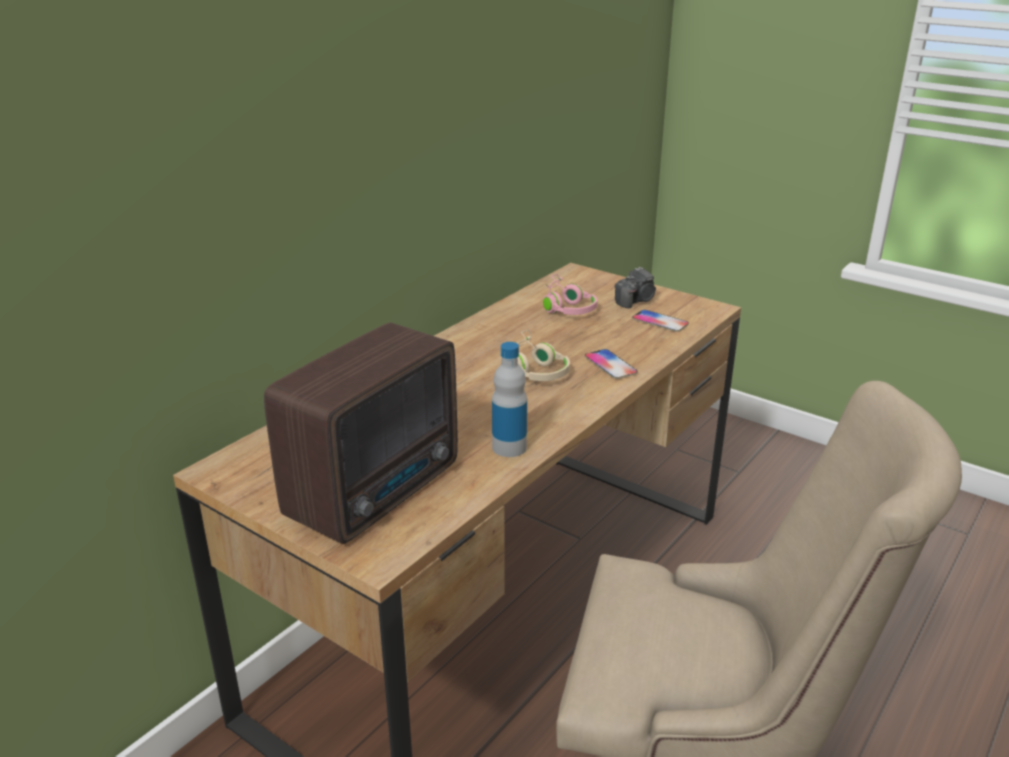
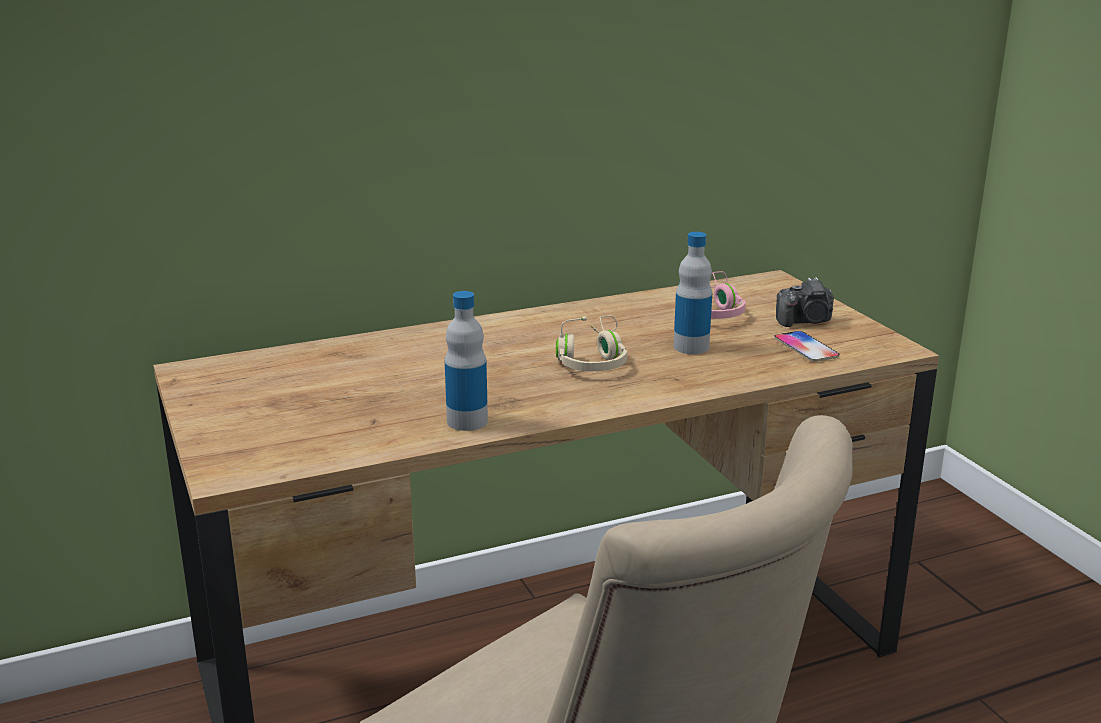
camera: 30 degrees right, 5 degrees down
(379, 491) = (297, 423): radio -> none
(588, 340) = (691, 347): none -> bottle
(610, 365) = (683, 375): phone -> none

